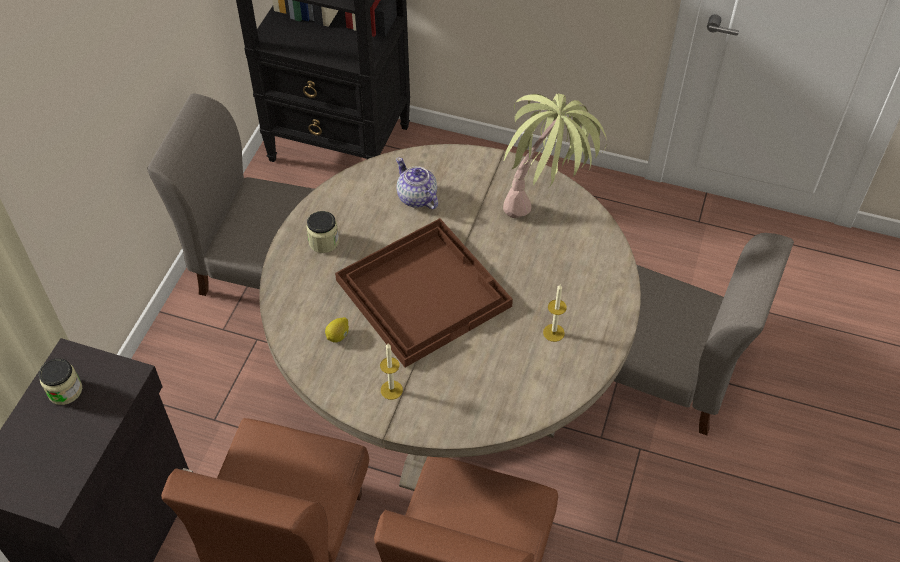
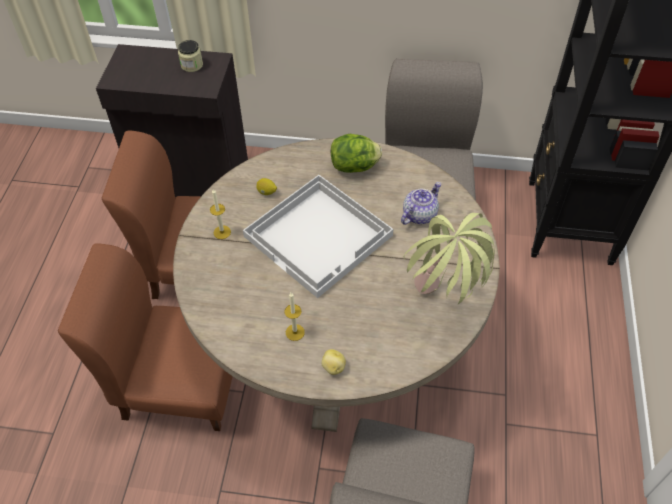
camera: 80 degrees right, 0 degrees up
(324, 242) = (355, 167): jar -> lettuce
(423, 291) = (320, 236): brown tray -> white tray
(602, 305) = (333, 367): none -> potato

